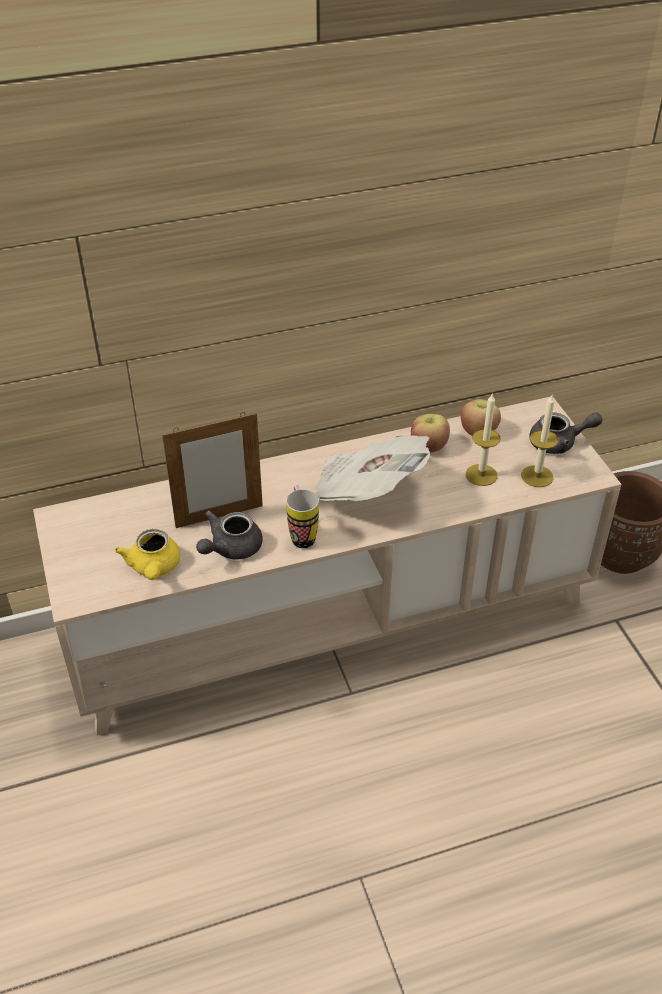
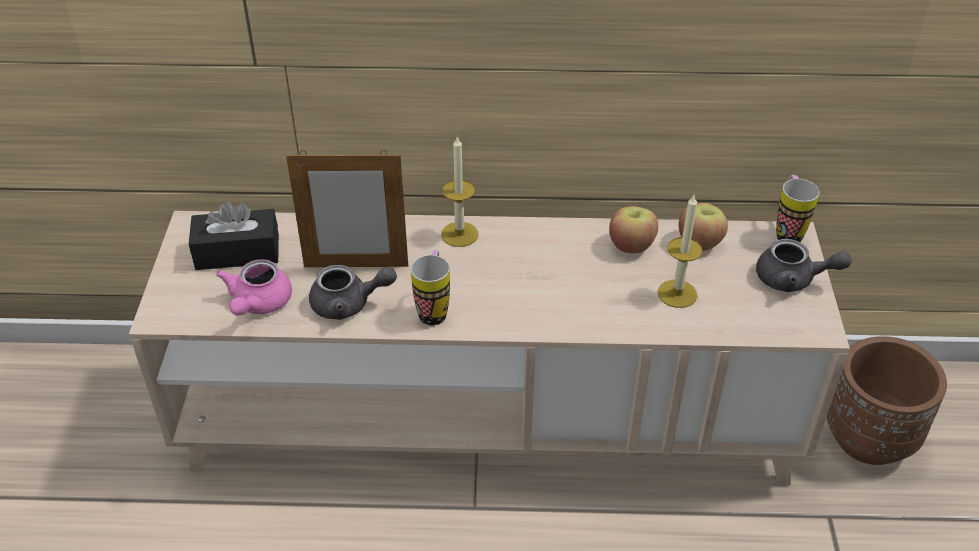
camera: 20 degrees right, 0 degrees up
(111, 530) = (237, 252): none -> black tissue box
(153, 568) = (258, 304): yellow teapot -> pink teapot
(230, 548) = (349, 304): grey teapot -> grey teapot turned 150 degrees counterclockwise
(367, 491) = (533, 279): newspaper -> none
(537, 407) = (787, 231): none -> mug
(537, 476) = (745, 312): candle -> candle (459, 234)

